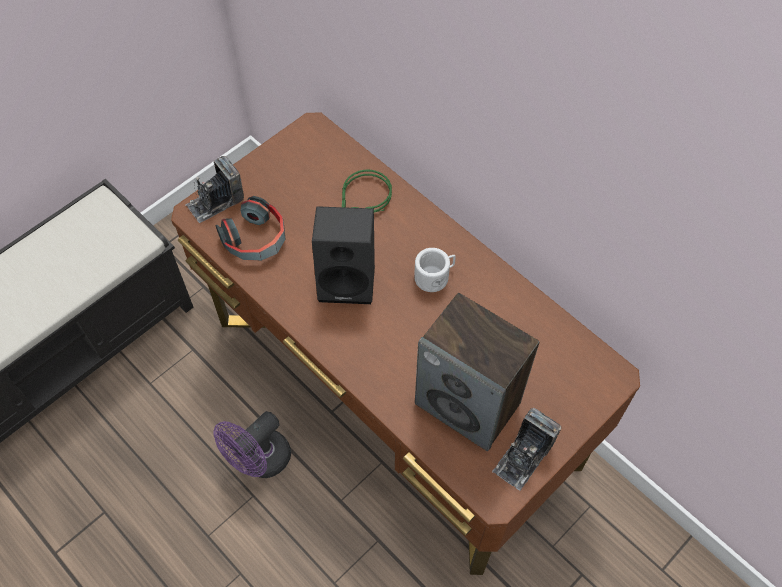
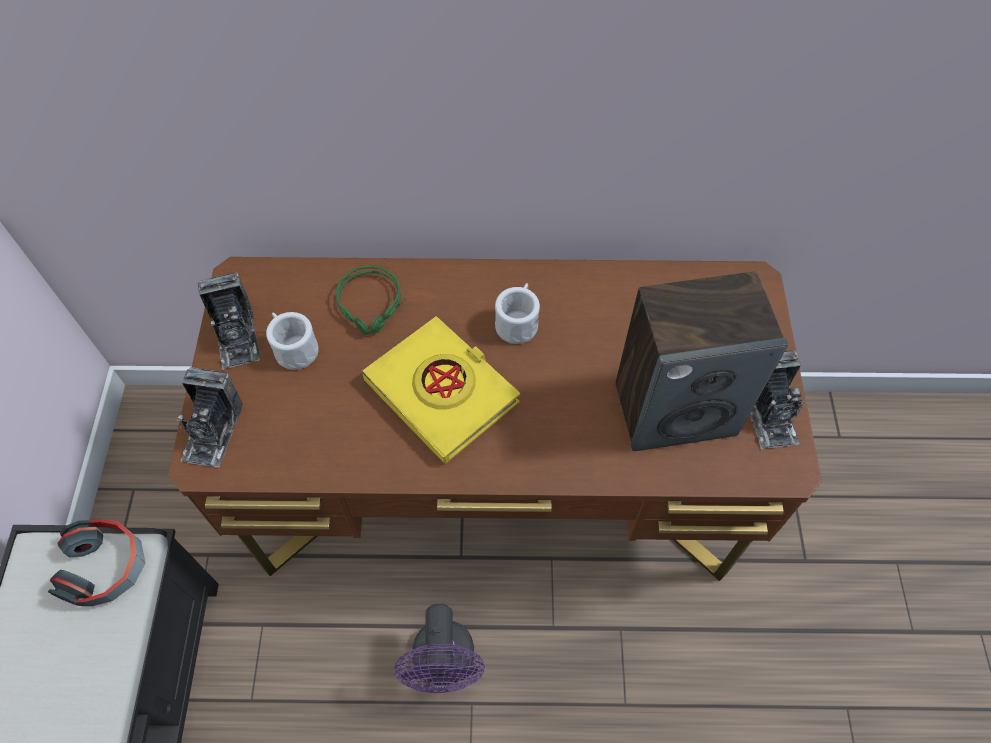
camera: 45 degrees left, 0 degrees up
(256, 239) = (302, 432): headphones -> headphones (106, 567)
(278, 160) = (237, 336): none -> camera
(299, 190) = (294, 348): none -> white mug
(348, 280) = (442, 392): black speaker -> yellow book

